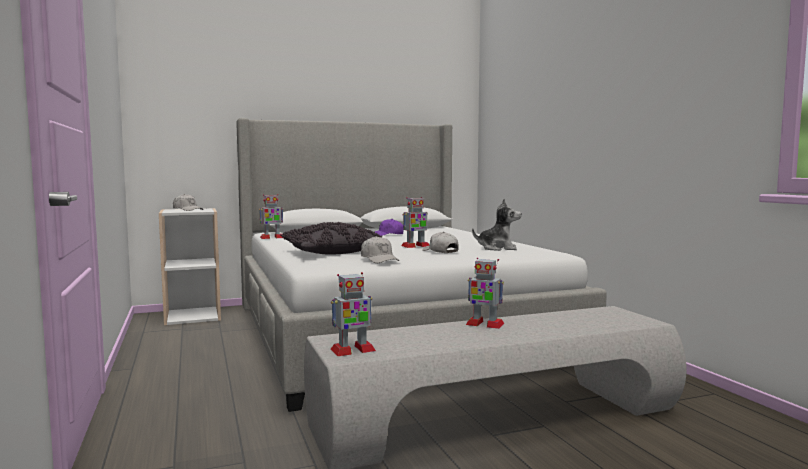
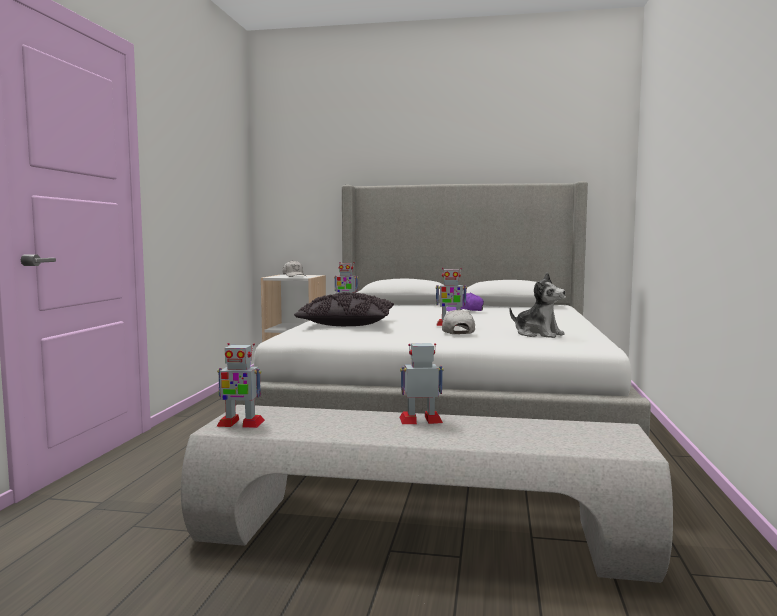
camera: 30 degrees right, 0 degrees up
(379, 259) = (362, 335): white cap -> none
(484, 324) = (421, 420): toy robot -> toy robot turned 120 degrees clockwise

